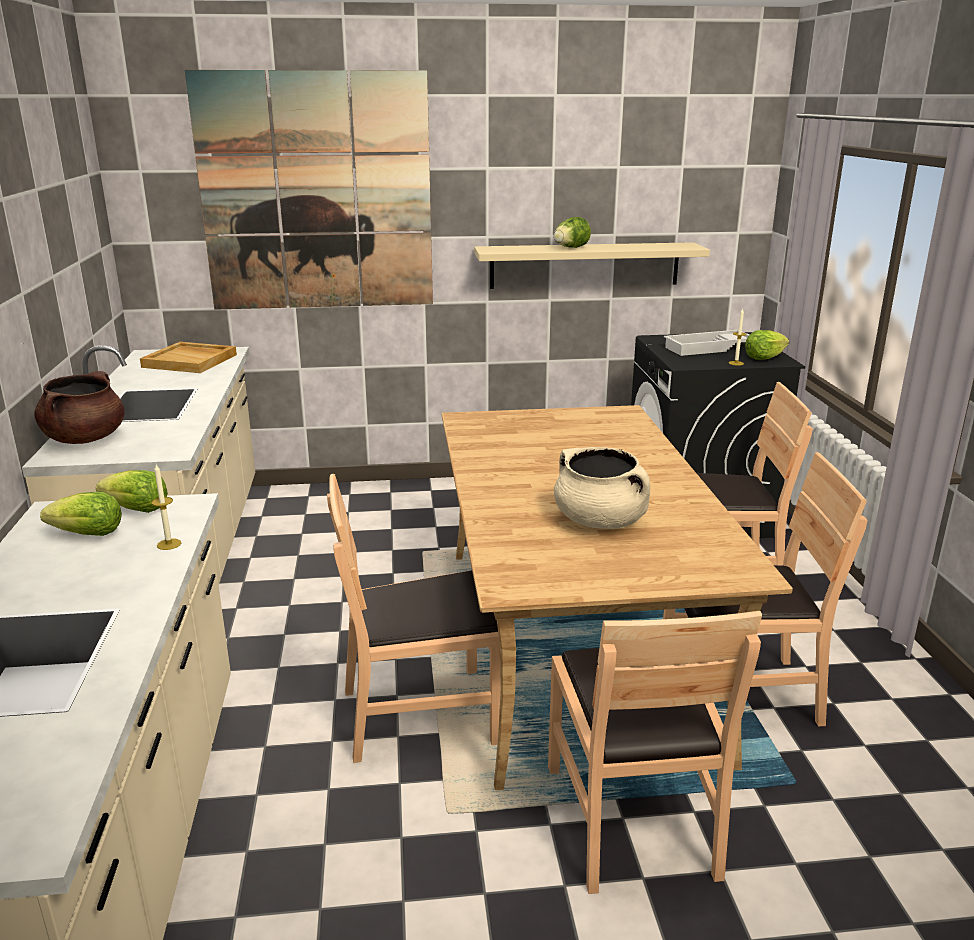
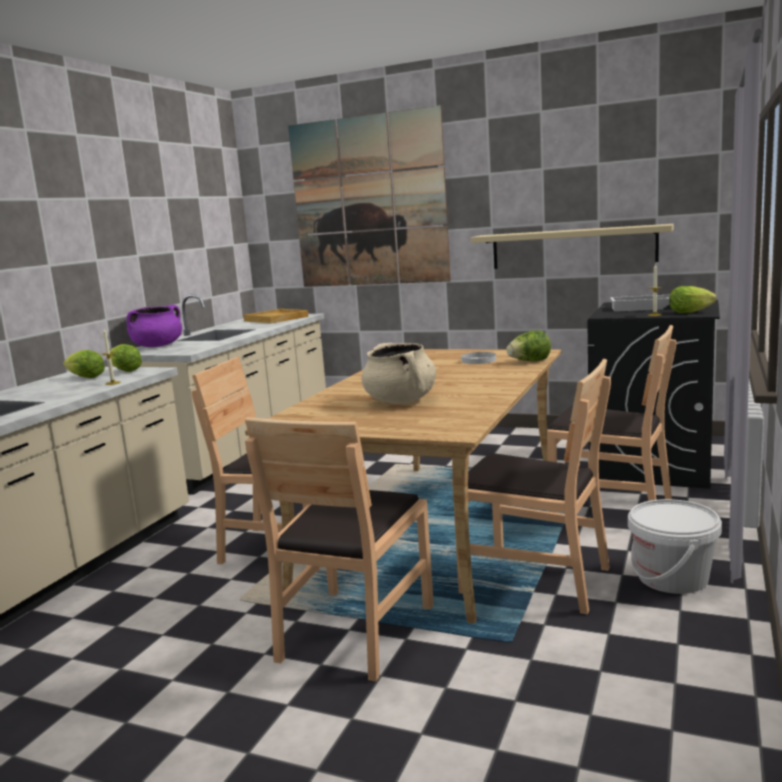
camera: 30 degrees right, 10 degrees down
(85, 439) = (157, 346): brown cooking pot -> purple cooking pot
(570, 248) = (551, 231): lettuce -> lettuce (529, 361)
(576, 431) = (478, 360): none -> white plate
(850, 660) = (672, 578): none -> white bucket

